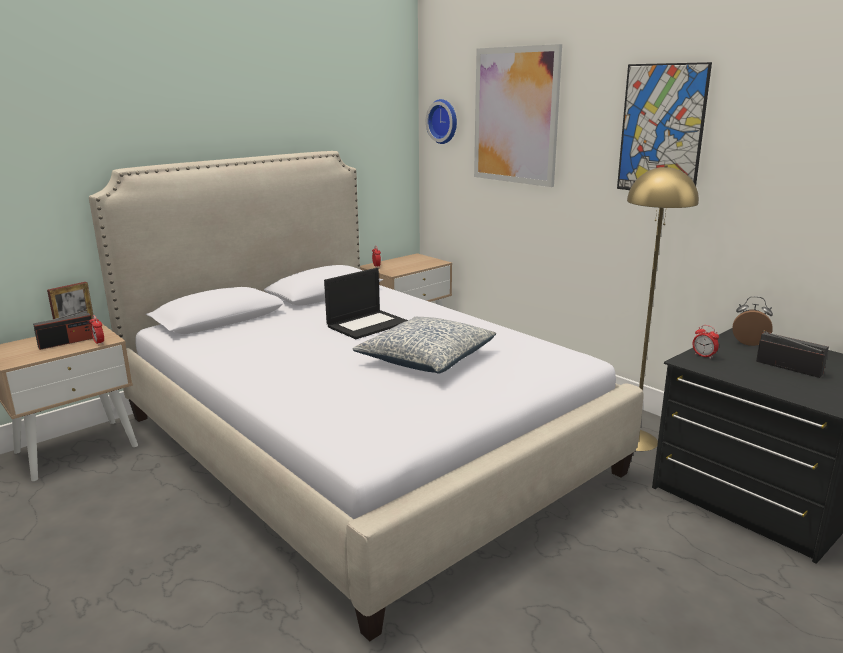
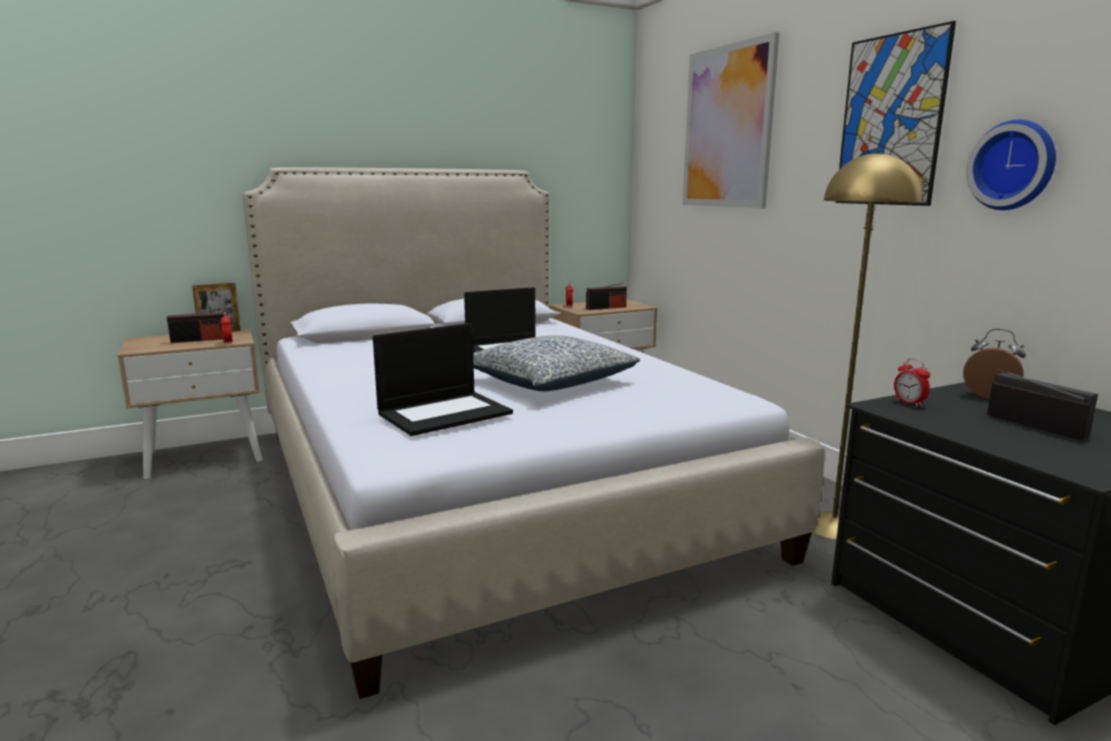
camera: 15 degrees right, 5 degrees down
(375, 404) = (445, 413): none -> laptop
(410, 266) = (606, 308): none -> radio
(444, 121) = (657, 144): wall clock -> wall clock (1014, 165)

